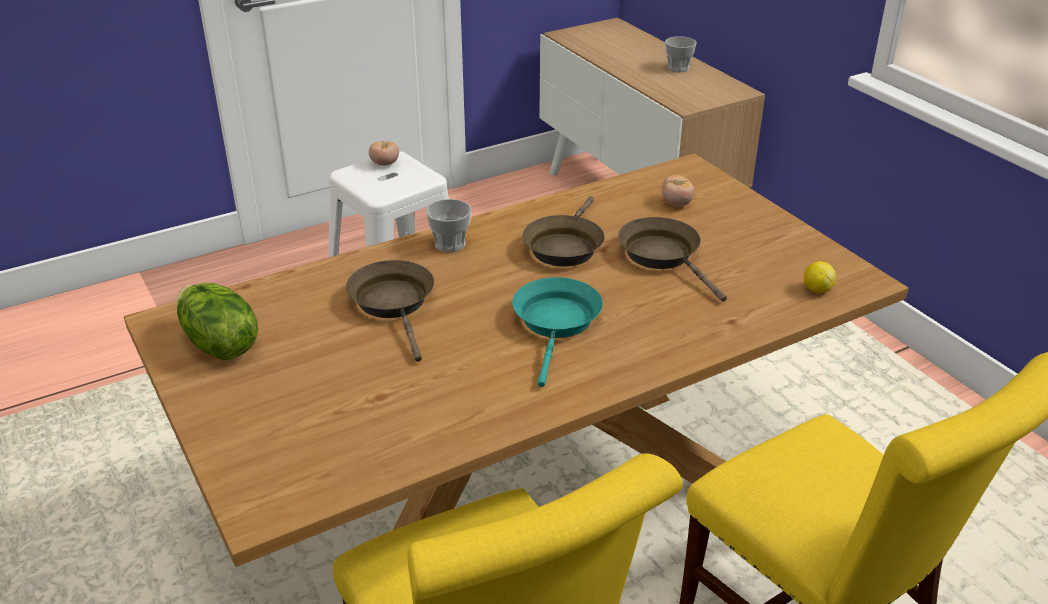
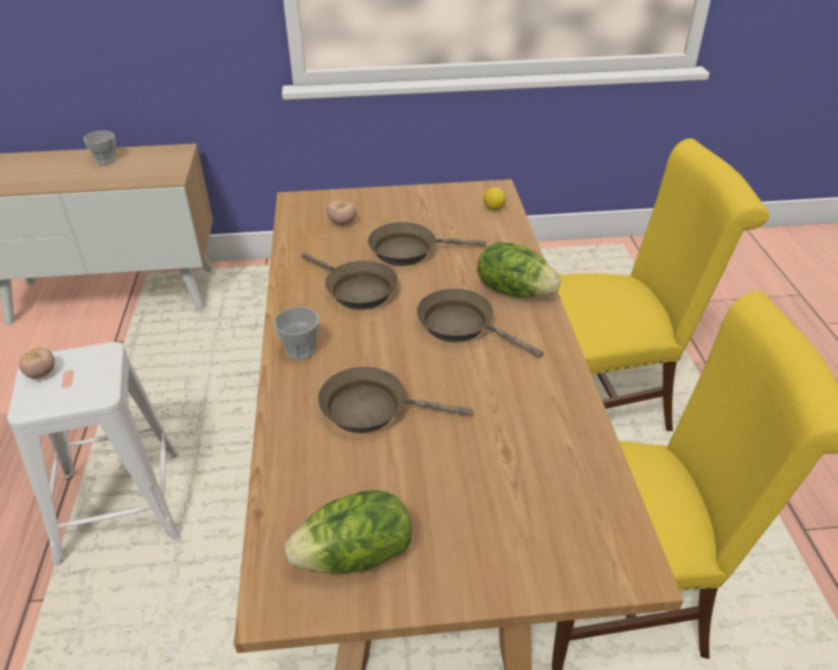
camera: 65 degrees left, 5 degrees up
(556, 323) = (461, 326): turquoise frying pan -> brown frying pan
(653, 344) = (514, 290): none -> lettuce

